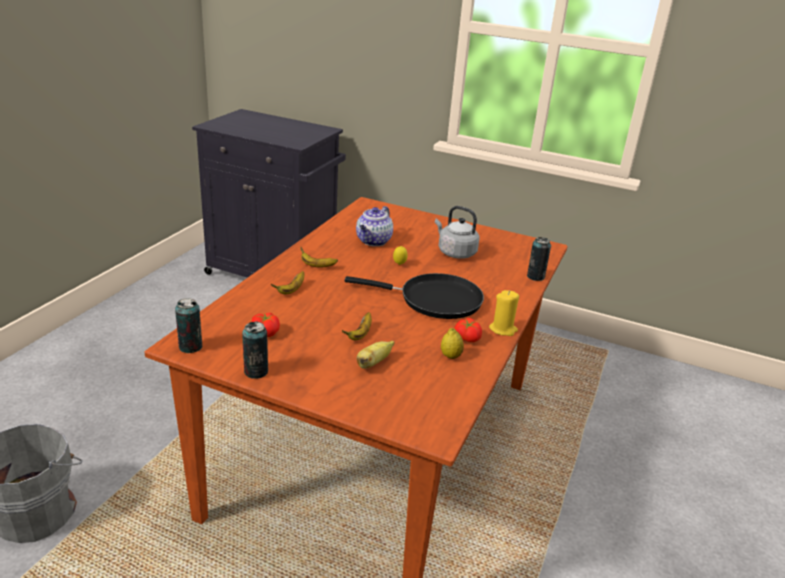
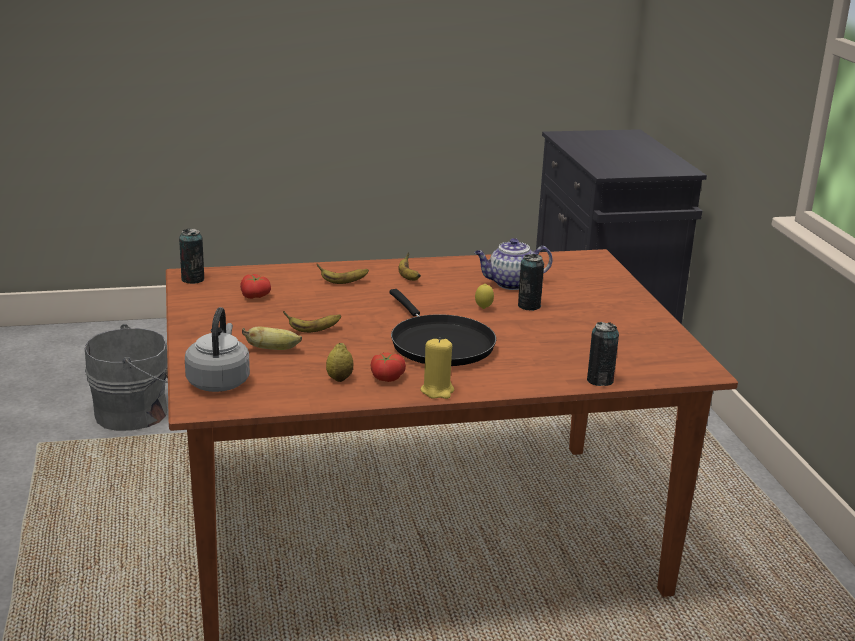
camera: 55 degrees right, 5 degrees down
(256, 371) = (192, 311): can -> can (529, 306)
(455, 252) = (569, 326): grey kettle -> grey kettle (219, 381)

